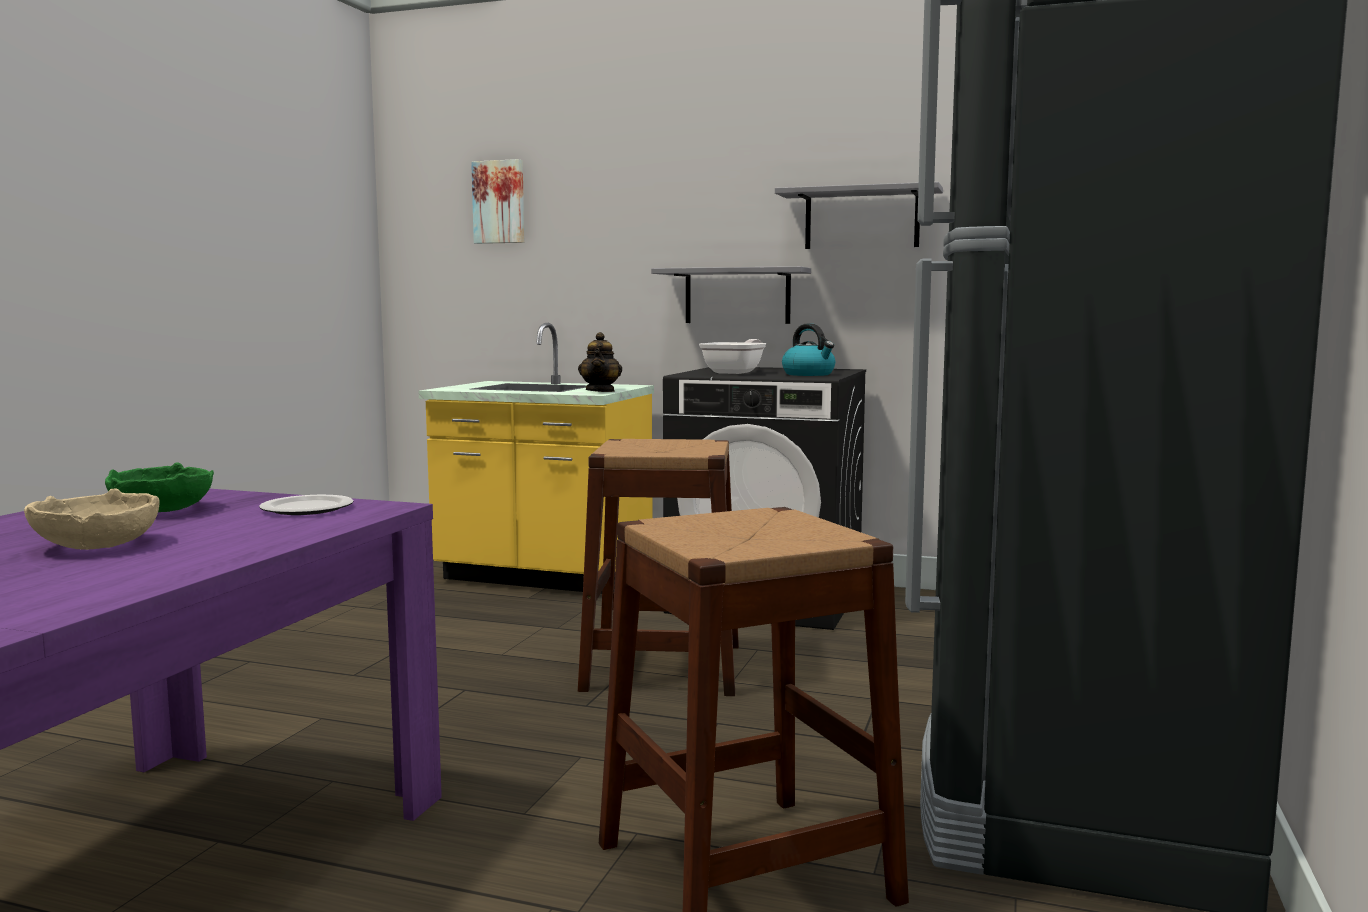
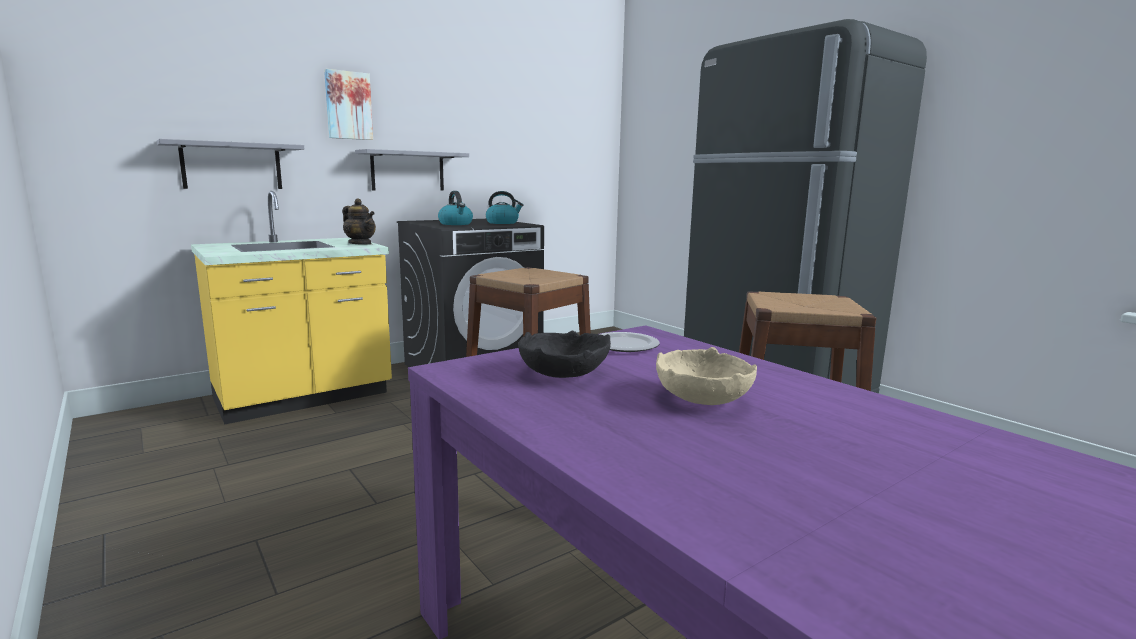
camera: 55 degrees left, 5 degrees up
(163, 510) = (563, 373): green bowl -> black bowl
(499, 202) = (184, 77): picture -> picture (348, 105)
(736, 372) = (456, 224): frying pan -> kettle
(862, 219) = (482, 124): grey shelf -> grey shelf (232, 166)

